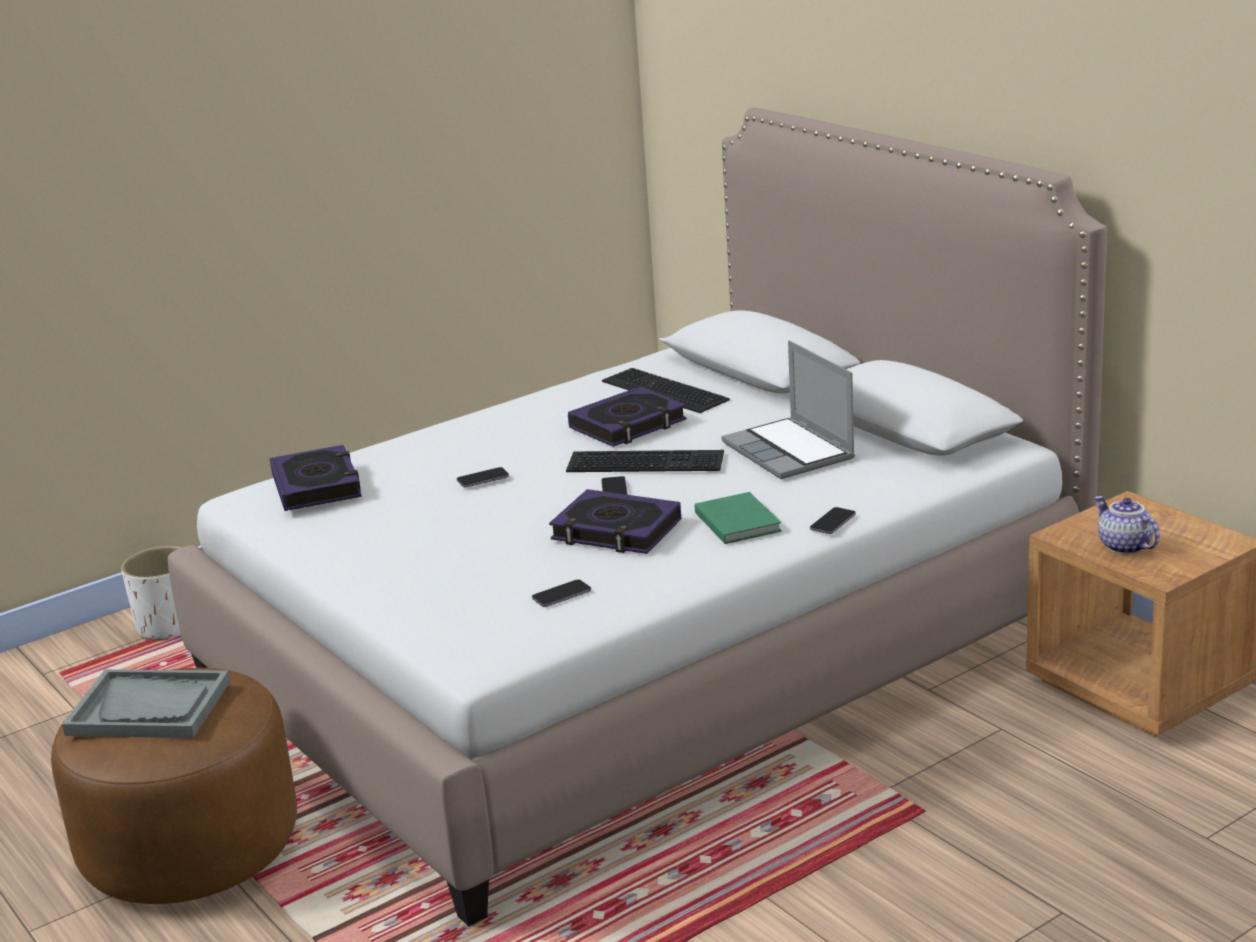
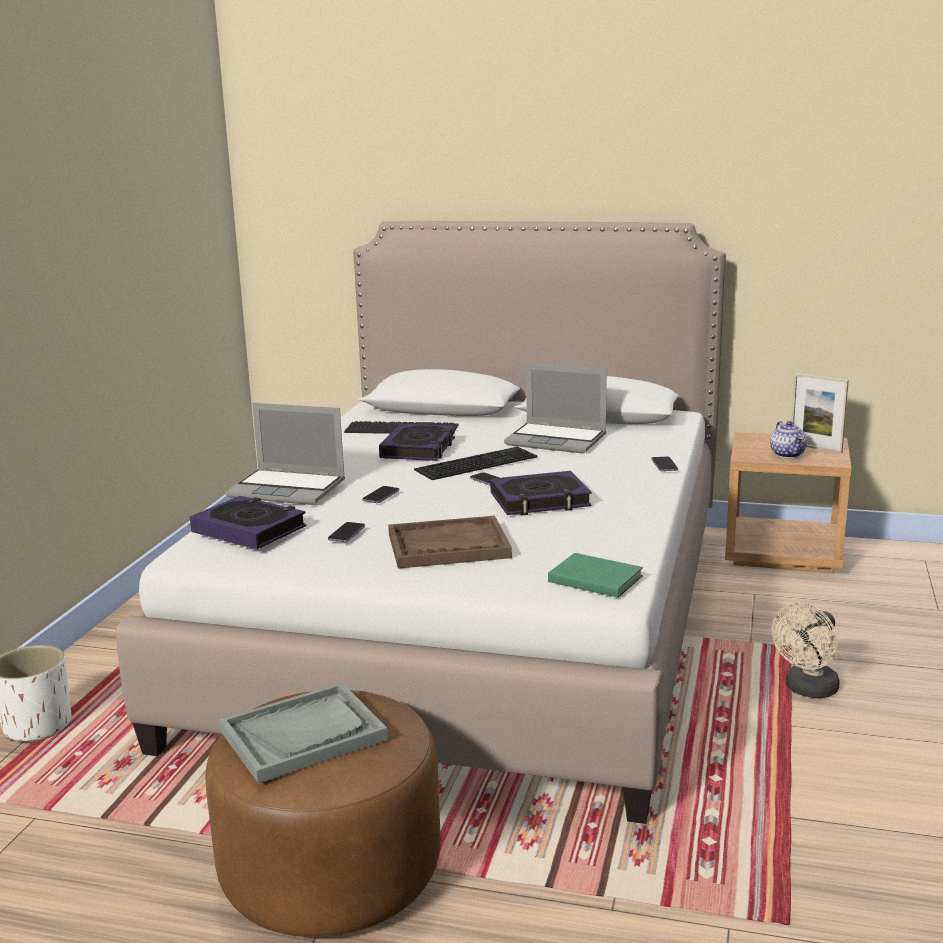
camera: 40 degrees left, 5 degrees down
(425, 445) = (289, 489): none -> laptop
(439, 559) = (448, 546): none -> brown tray
(561, 595) = (583, 541): phone -> phone (346, 534)
(738, 520) = (606, 477): green book -> green book (593, 578)
(854, 868) = (807, 690): none -> beige fan
(1123, 546) = (788, 454): teapot -> teapot turned 120 degrees counterclockwise
(1183, 546) = (815, 448): none -> picture frame

